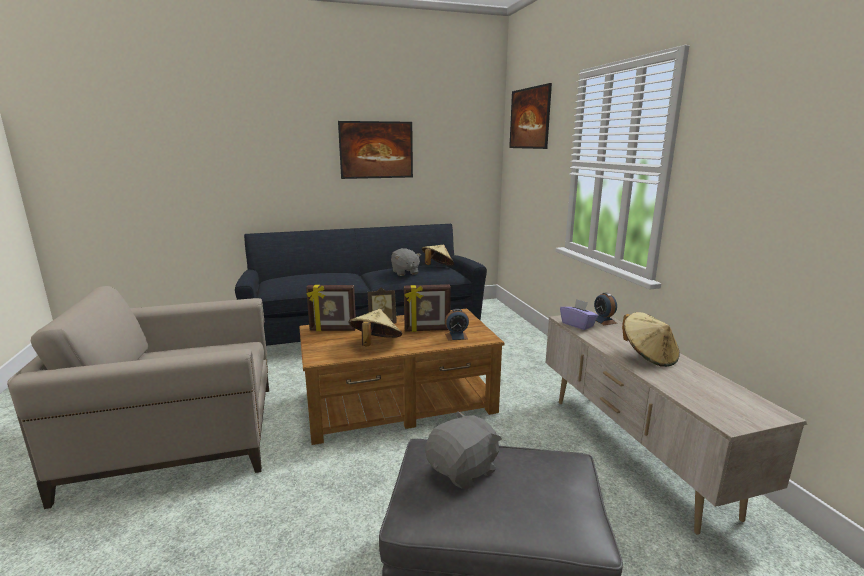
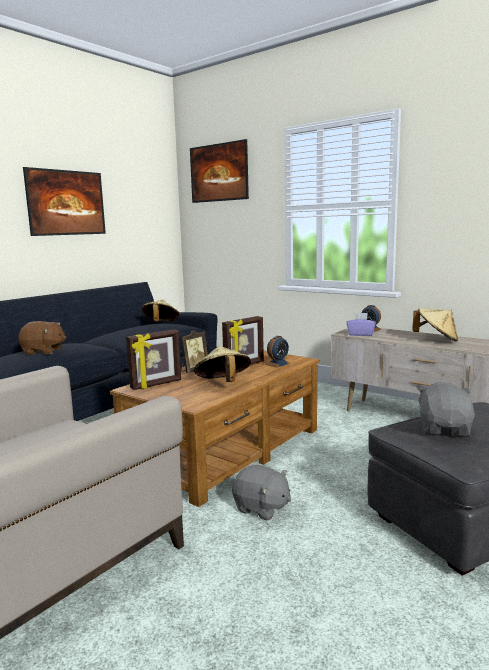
camera: 35 degrees left, 5 degrees down
(308, 278) = (43, 351): none -> brown plush toy
(405, 272) = (141, 331): grey plush toy -> grey plush toy (261, 508)

